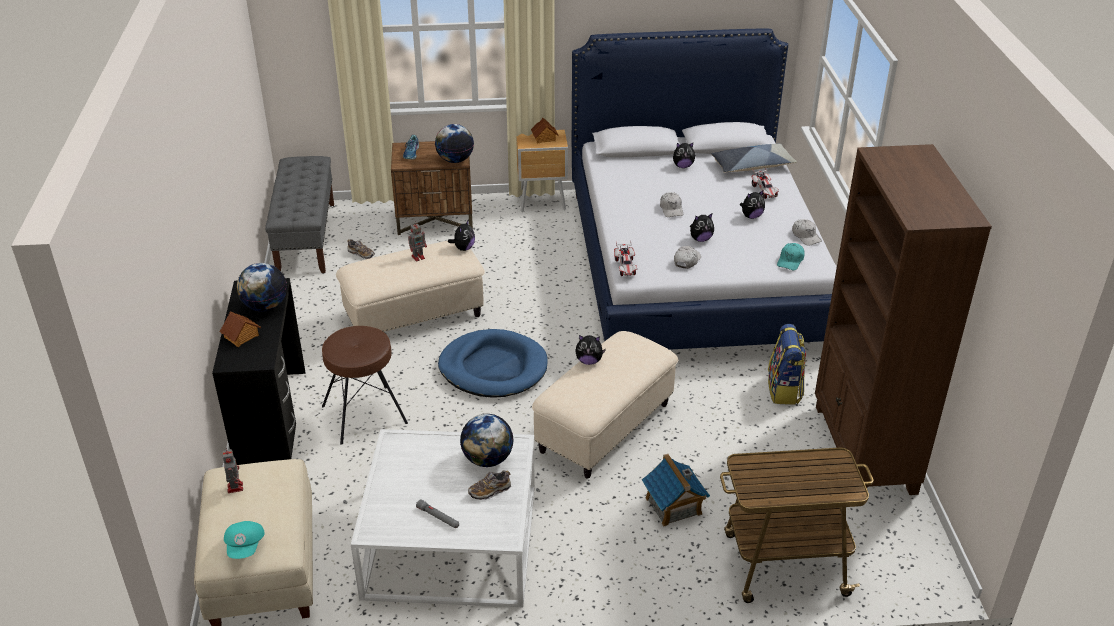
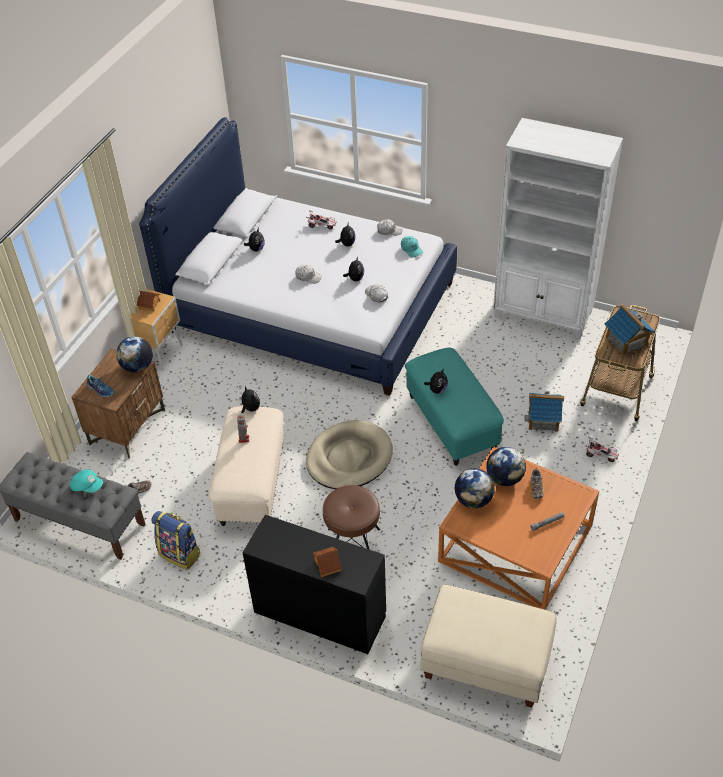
camera: 60 degrees left, 10 degrees up
(235, 487) = (460, 630): toy robot -> none
(246, 546) = (527, 638): turquoise cap -> turquoise cap (87, 486)
(265, 306) = (296, 540): globe -> globe (473, 500)
(452, 542) = (516, 543): white coffee table -> orange coffee table
(493, 368) = (349, 458): blue dog bed -> beige dog bed
(605, 428) = (452, 422): beige ottoman -> turquoise ottoman
(625, 267) = (362, 327): toy car -> toy car (600, 454)
(752, 166) = (285, 217): pillow -> none
(784, 390) = (470, 323): backpack -> backpack (180, 554)
(784, 477) = (626, 341): none -> toy house
(863, 450) = (543, 315): brown bookcase -> white bookcase

